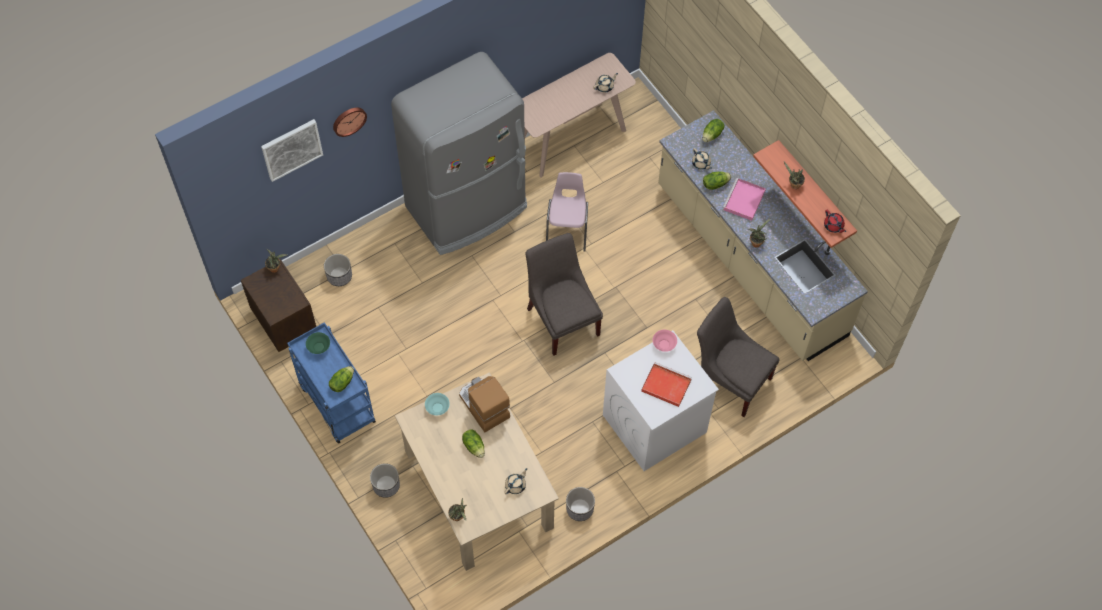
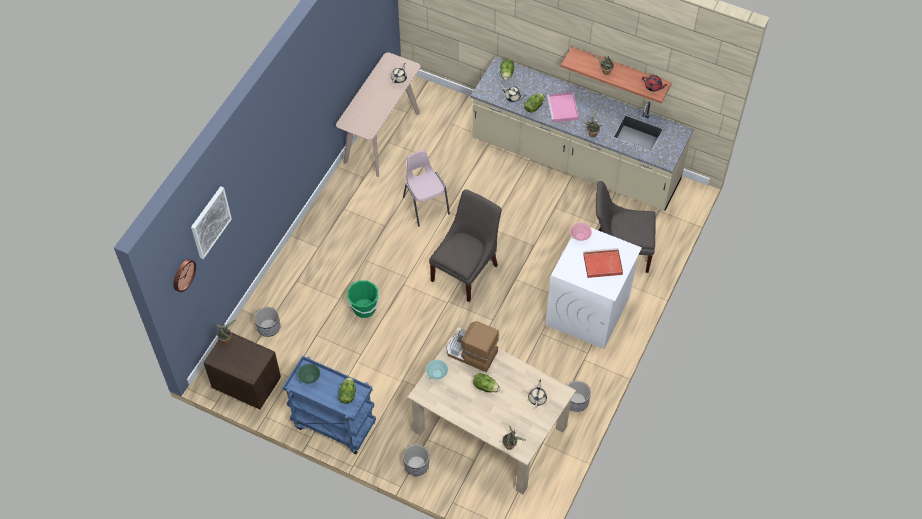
camera: 30 degrees left, 5 degrees down
(348, 120) = (241, 179): wall clock -> wall clock (183, 274)
(439, 305) = (364, 308): none -> green bucket
(468, 208) = (337, 226): grey fridge -> none
(562, 318) = (466, 270): grey chair -> grey chair turned 90 degrees clockwise

